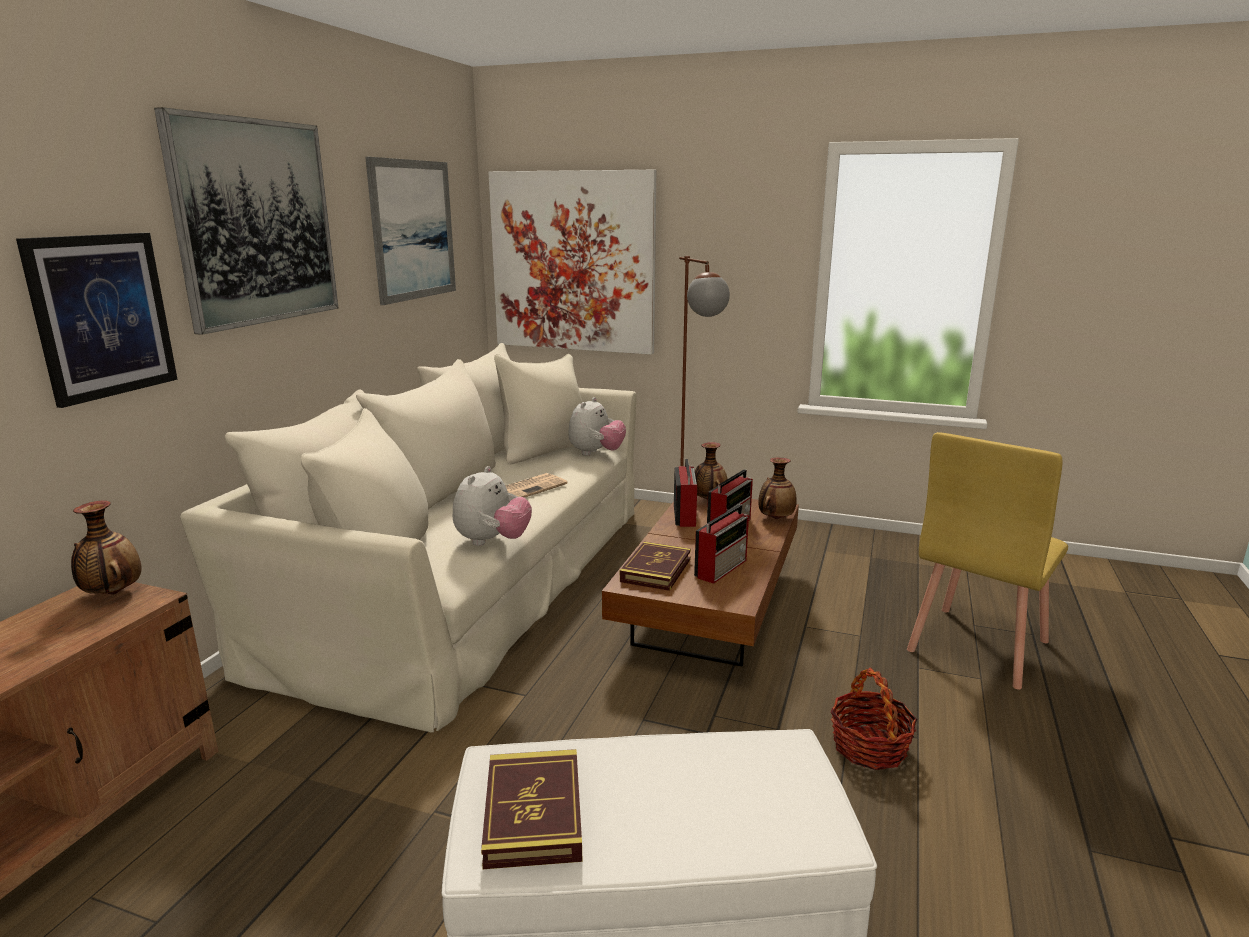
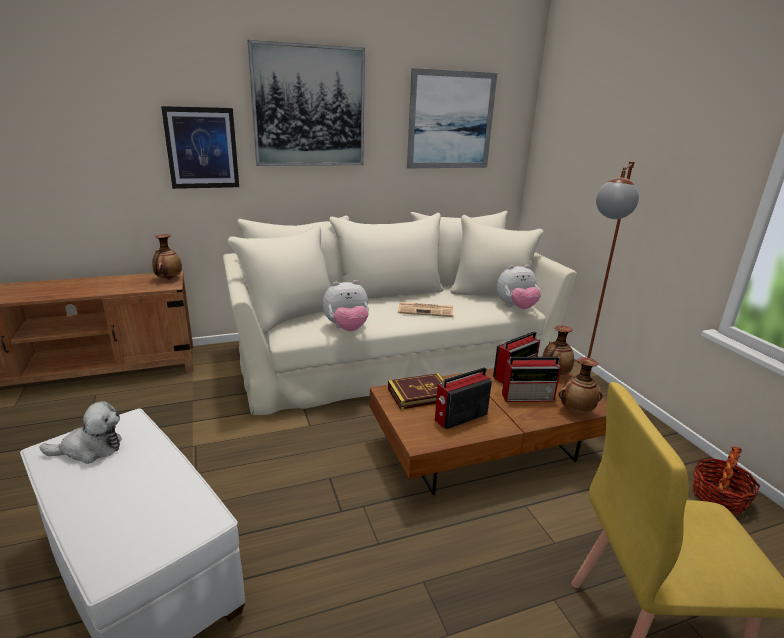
camera: 50 degrees right, 5 degrees up
(533, 813) = (90, 449): book -> plush toy
(573, 262) = (575, 157): picture -> none
(722, 568) = (460, 417): radio -> radio turned 150 degrees clockwise
(869, 747) = (405, 605): basket -> basket (718, 497)

